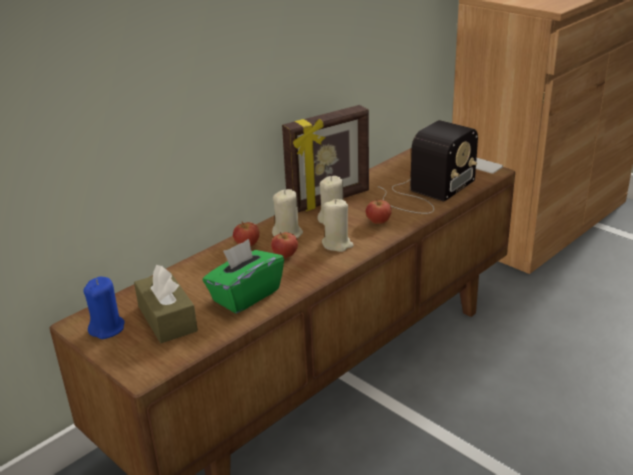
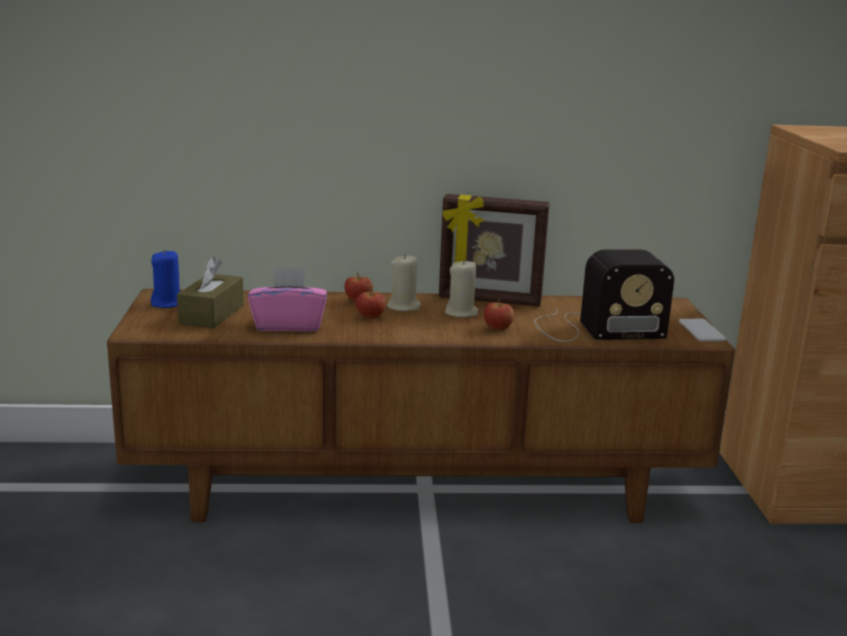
camera: 40 degrees right, 10 degrees down
(245, 295) = (289, 325): green tissue box -> pink tissue box
(337, 244) = (427, 327): beige candle -> none

